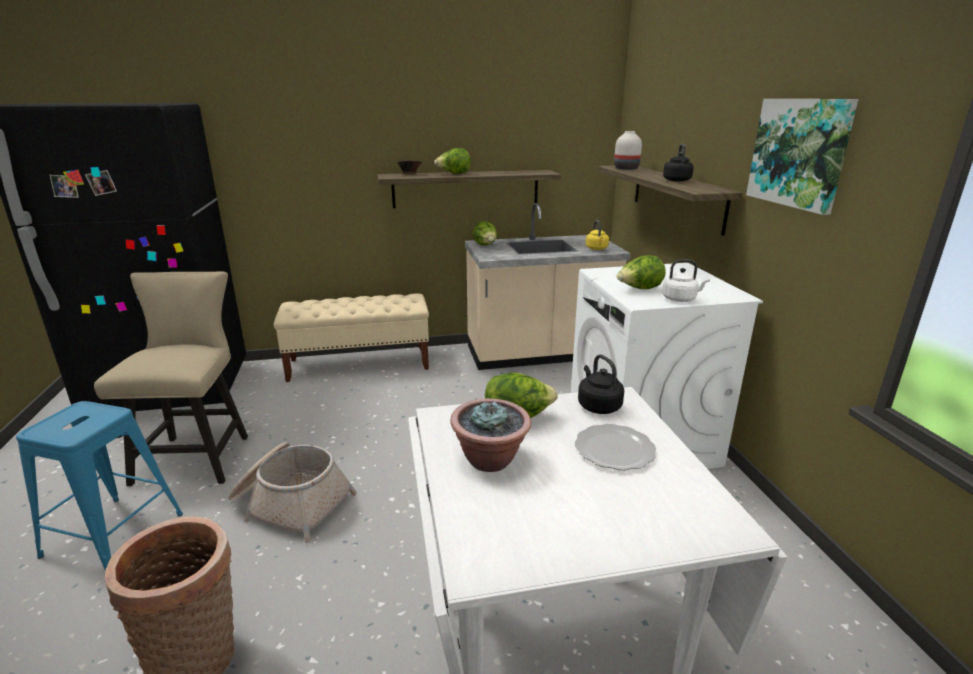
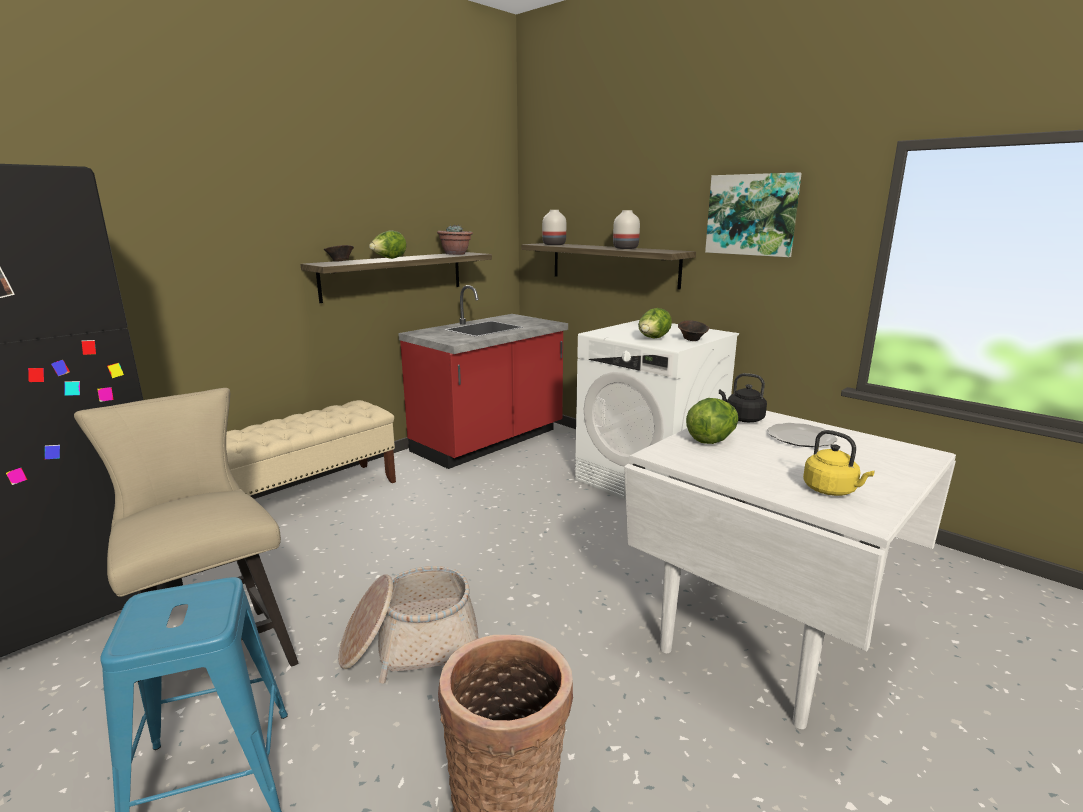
camera: 35 degrees left, 5 degrees down
(485, 246) = (430, 334): lettuce -> none
(490, 459) = (748, 466): potted plant -> potted plant (456, 254)
(539, 354) = (489, 441): beige counter -> red counter
(597, 249) = (535, 323): yellow kettle -> yellow kettle (832, 490)
(676, 180) = (625, 248): black kettle -> white vase
(681, 299) = (692, 340): white kettle -> brown bowl

